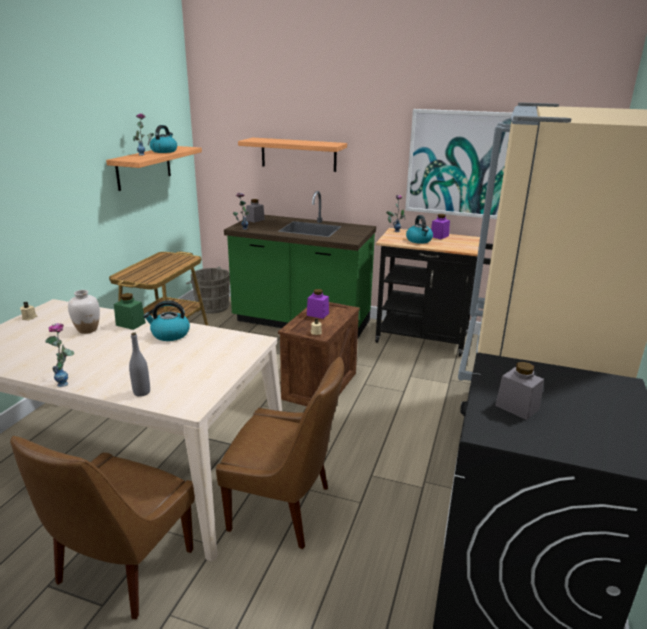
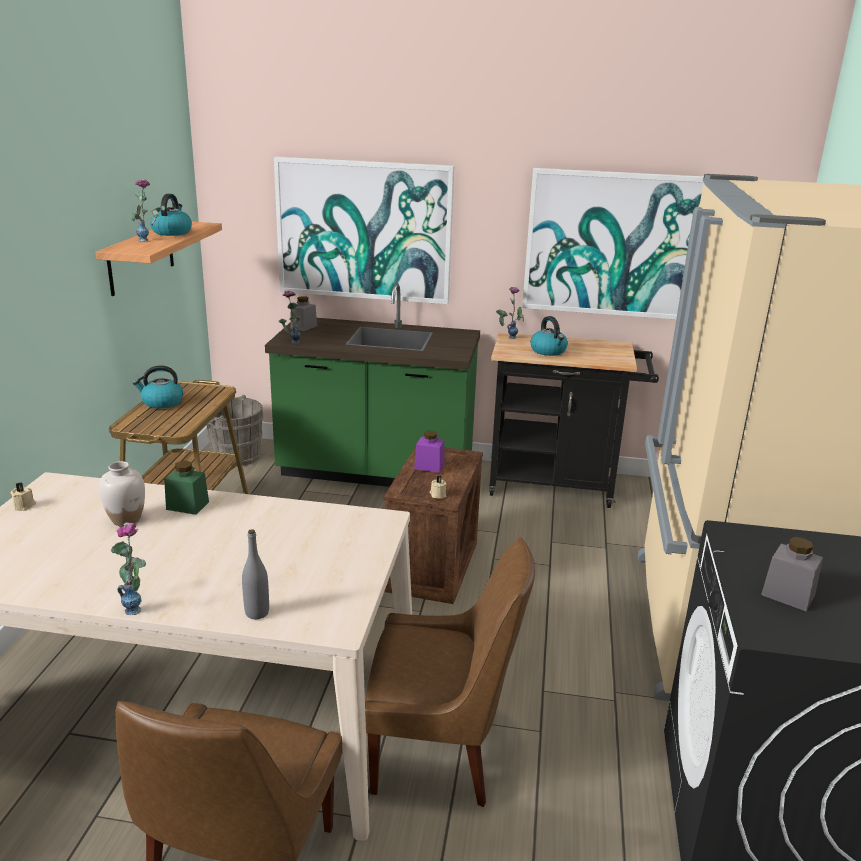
camera: 10 degrees left, 0 degrees up
(170, 334) = (254, 518): kettle -> kettle (162, 402)
(298, 154) = (364, 230): shelf -> picture
(439, 236) = (572, 343): purple jar -> none

